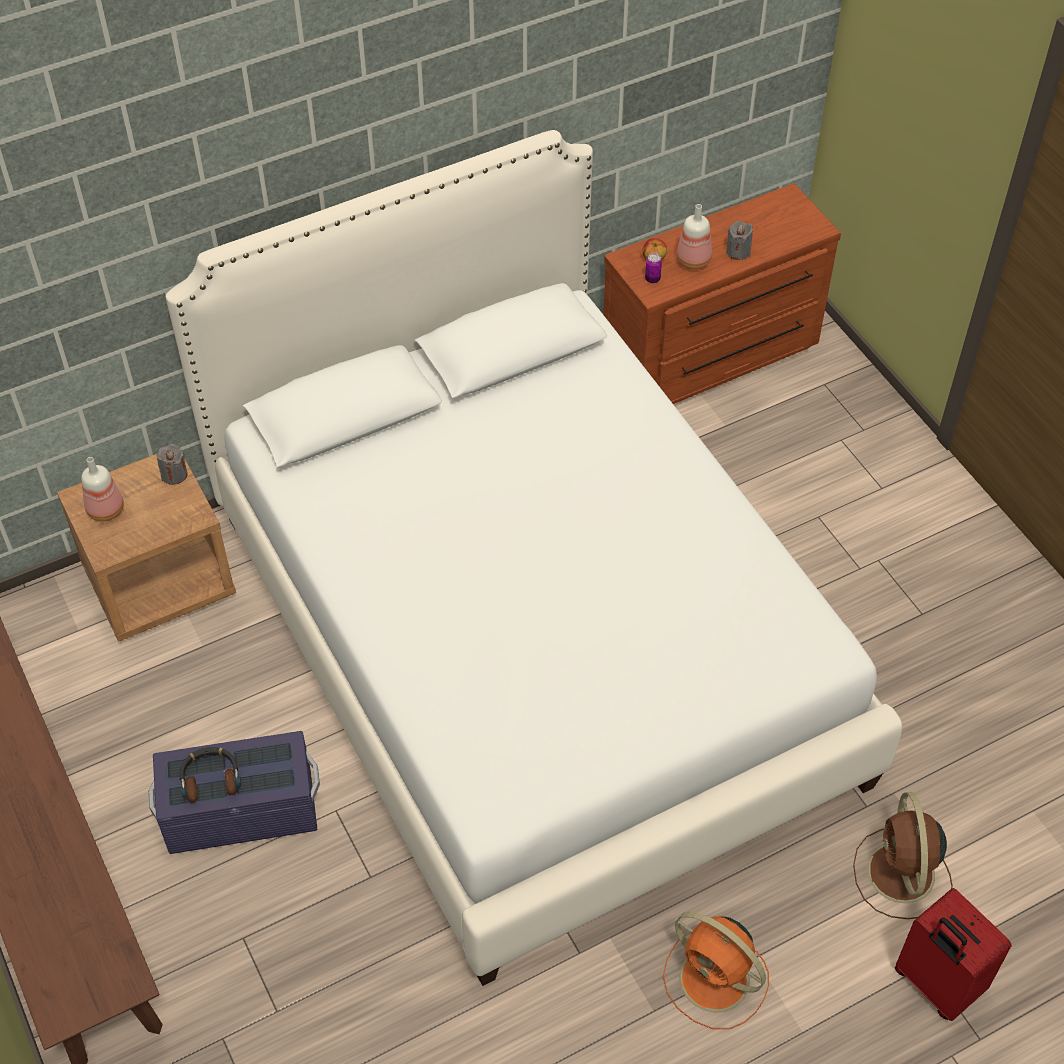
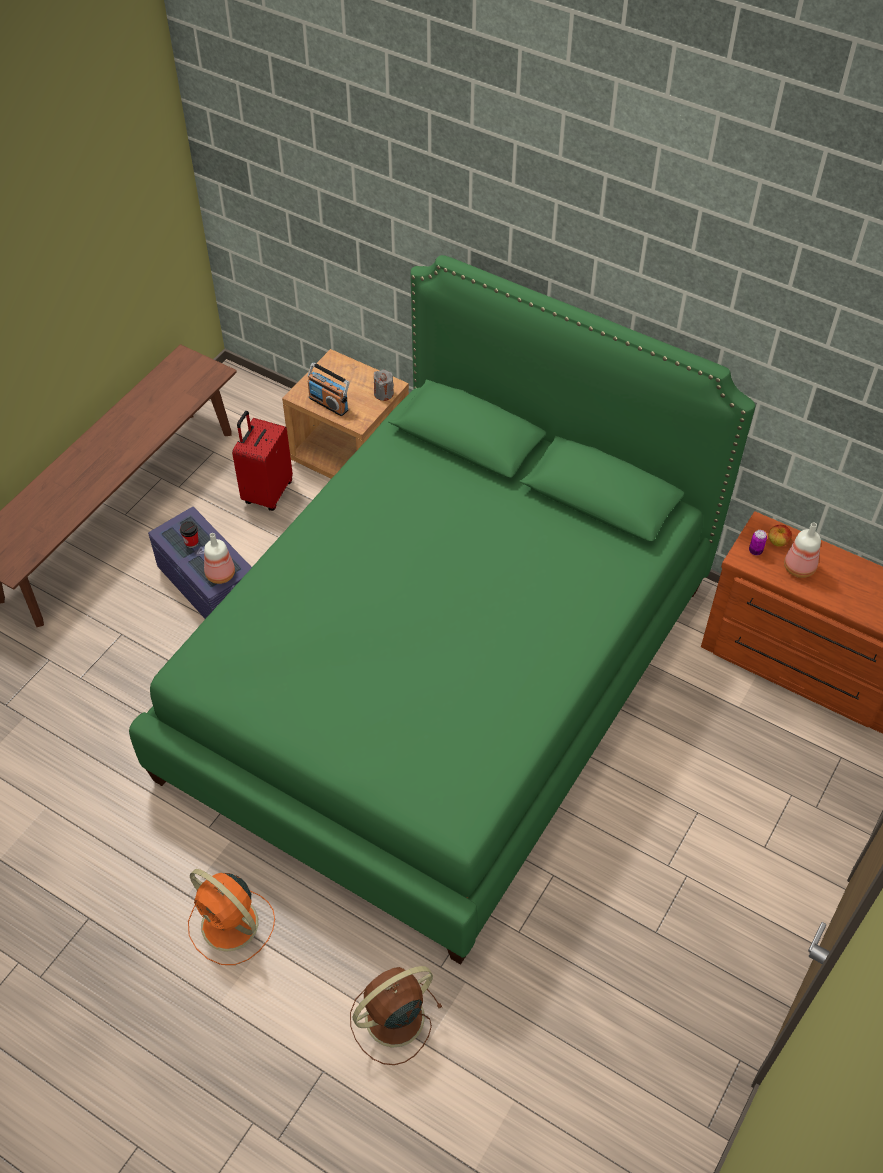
camera: 60 degrees right, 0 degrees up
(107, 510) = (332, 378): bottle -> bottle (220, 575)
(144, 531) = (329, 403): none -> radio
(210, 777) = (191, 542): headphones -> cup
(532, 643) = (442, 678): white bed -> green bed
(717, 981) = (232, 925): orange fan -> orange fan turned 60 degrees counterclockwise
(738, 251) = (836, 592): grey candle -> none
(935, 984) = (309, 1085): red suitcase -> red suitcase (267, 492)

